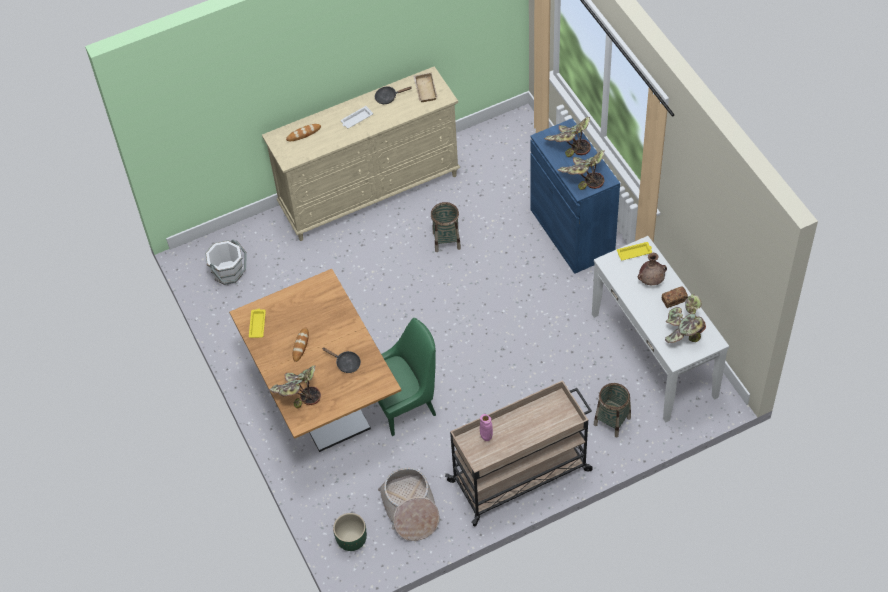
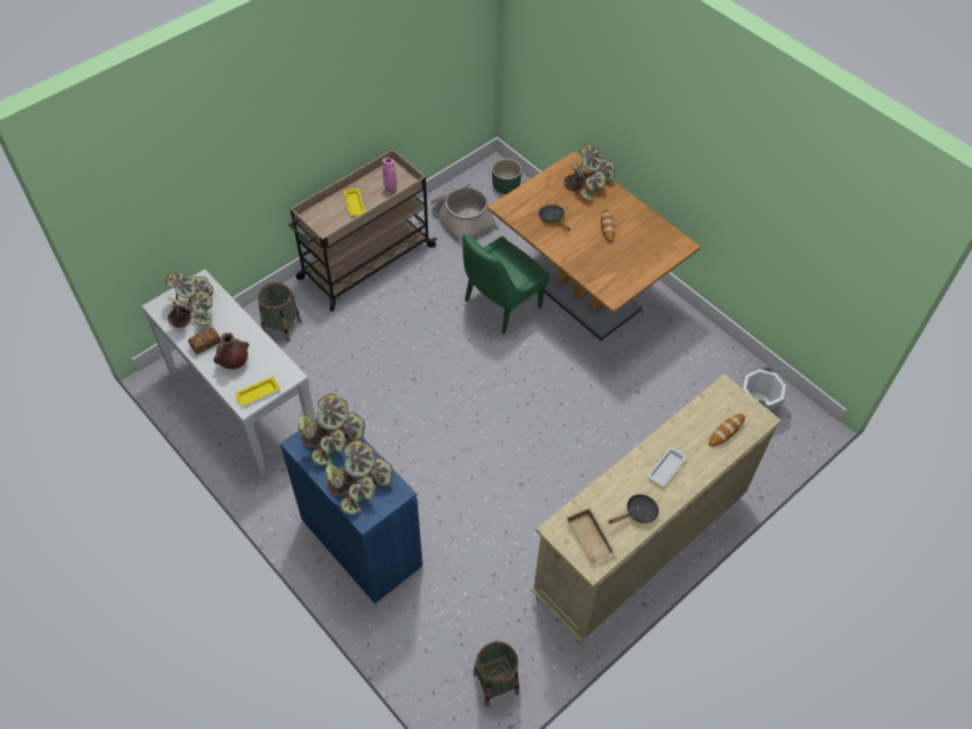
camera: 160 degrees right, 0 degrees up
(257, 324) = (663, 238): yellow tray -> yellow tray (354, 204)
(346, 363) = (553, 218): black frying pan -> black frying pan turned 45 degrees clockwise
(446, 240) = (517, 498): basket -> basket (496, 683)

